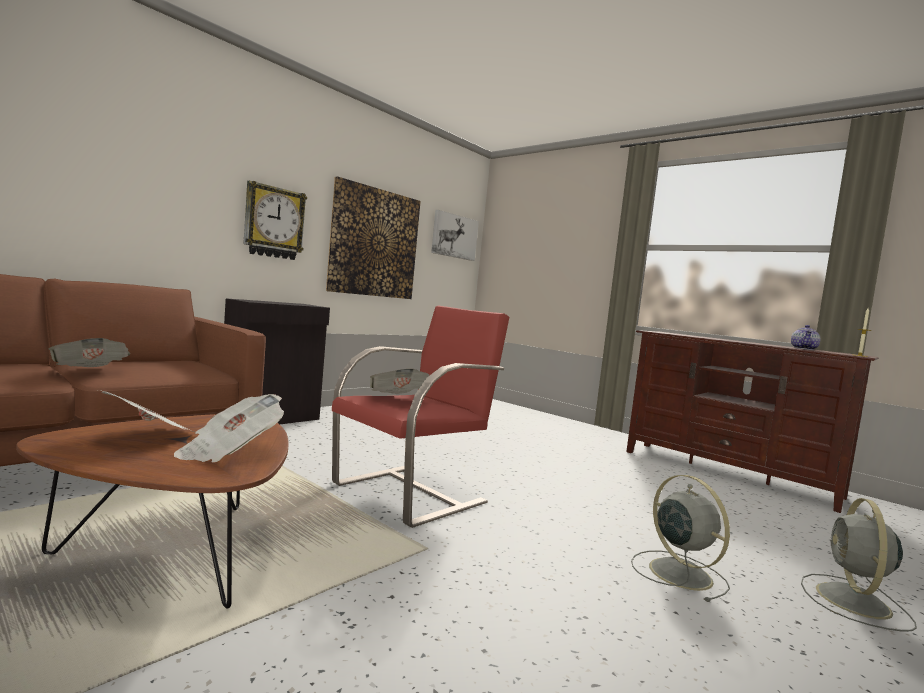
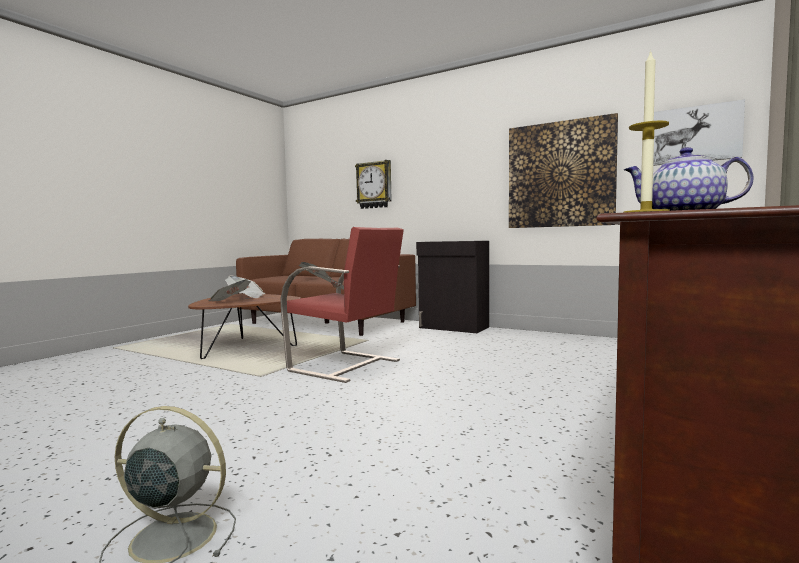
camera: 80 degrees right, 0 degrees up
(274, 222) = (462, 182): wall clock -> wall clock (374, 185)
(678, 572) = (238, 442): grey fan -> none

